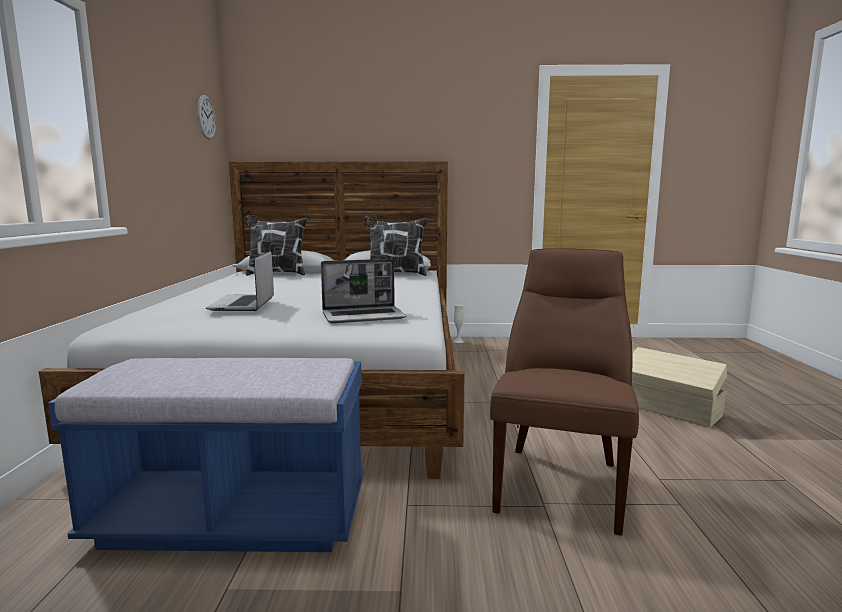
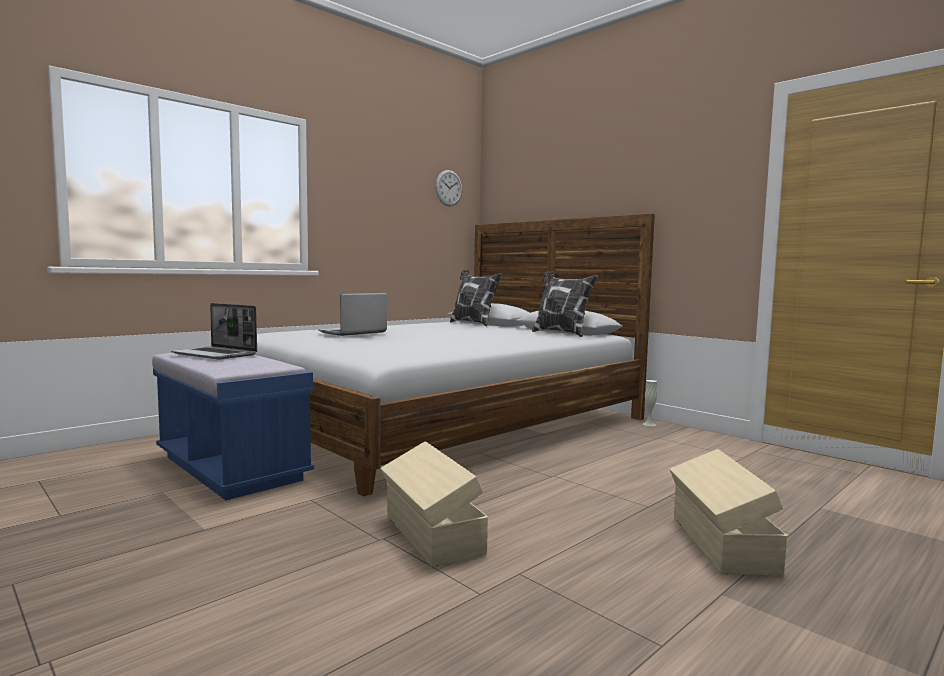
camera: 45 degrees right, 5 degrees down
(364, 316) = (386, 348): laptop -> laptop (216, 354)
(560, 482) = (432, 535): brown chair -> beige storage box

